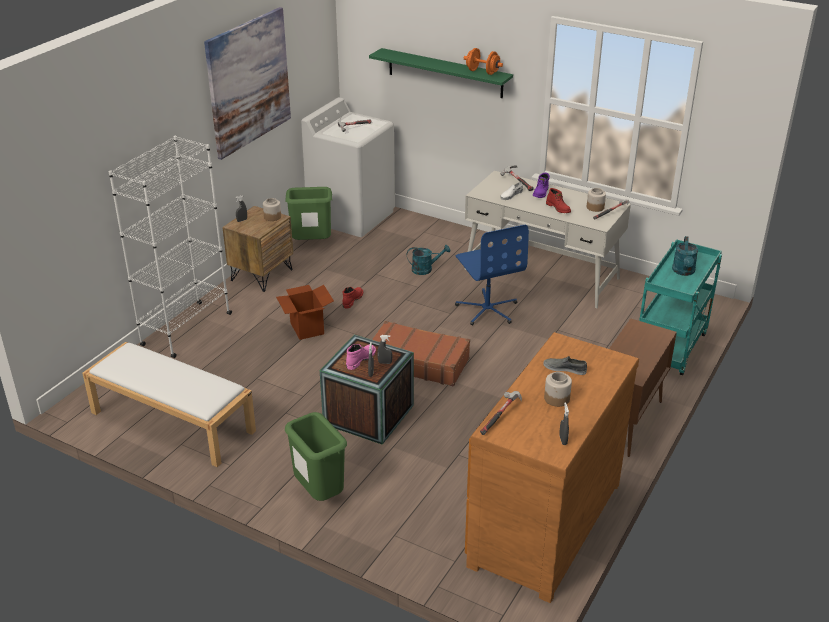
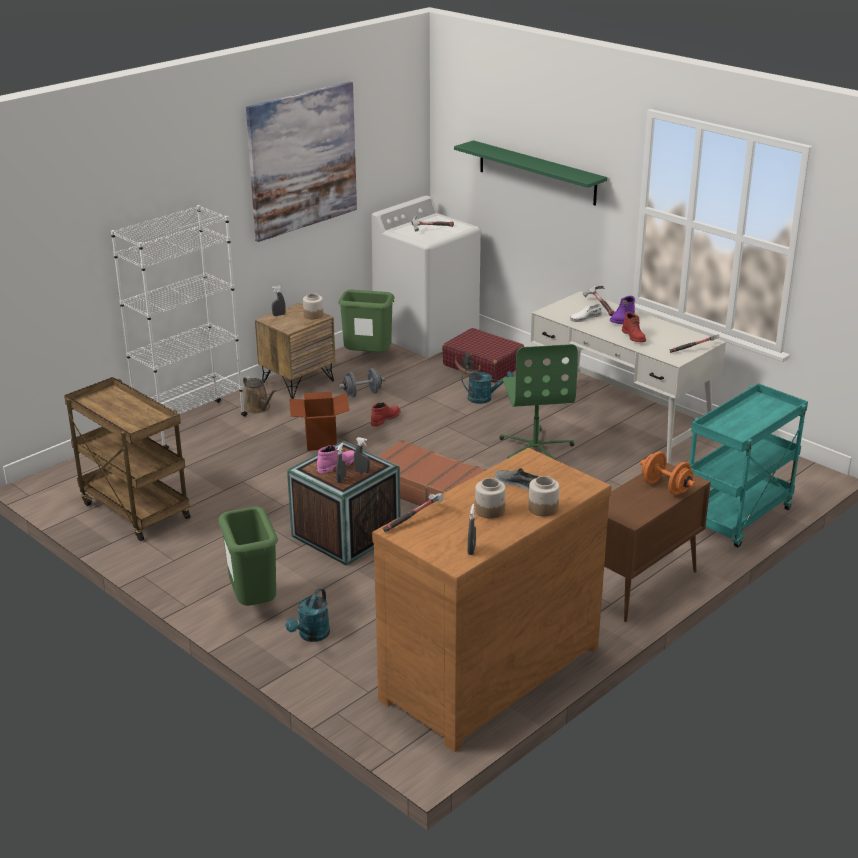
camera: 15 degrees right, 5 degrees down
(171, 422) = (133, 510): white bench -> brown cart
(239, 305) = (259, 408): none -> brown watering can
(322, 279) = (362, 394): none -> grey dumbbell
(411, 239) = (483, 366): none -> red suitcase
(482, 72) = (572, 172): orange dumbbell -> orange dumbbell (666, 487)
(487, 309) = (535, 448): blue office chair -> green office chair
(595, 207) = (679, 340): jar -> jar (542, 508)
(684, 272) = (750, 419): turquoise watering can -> turquoise watering can (311, 636)

